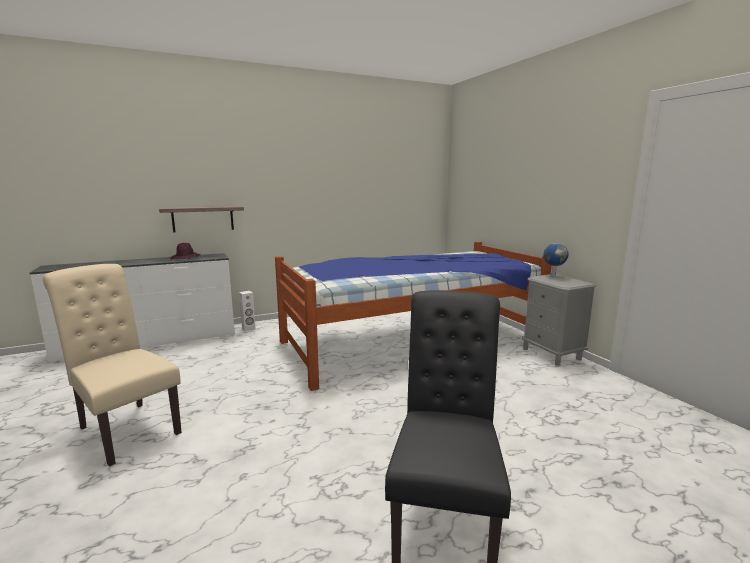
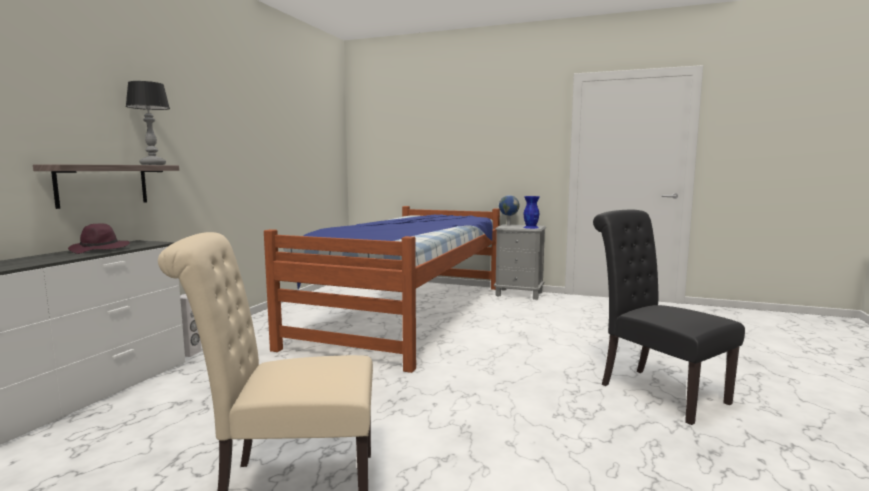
camera: 45 degrees left, 5 degrees down
(230, 206) = (152, 164): none -> table lamp
(565, 283) = (531, 227): none -> blue vase

